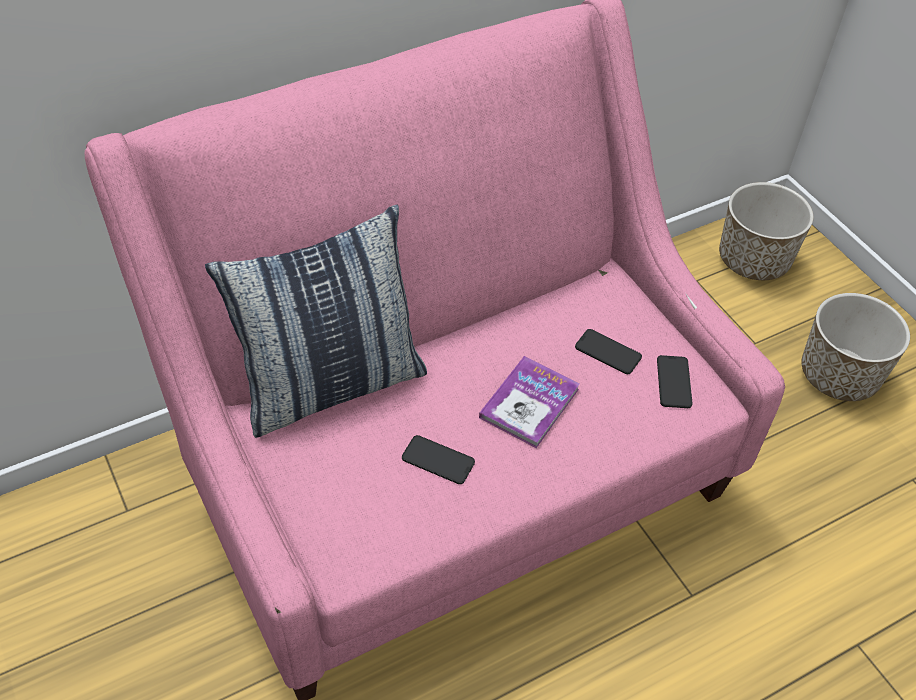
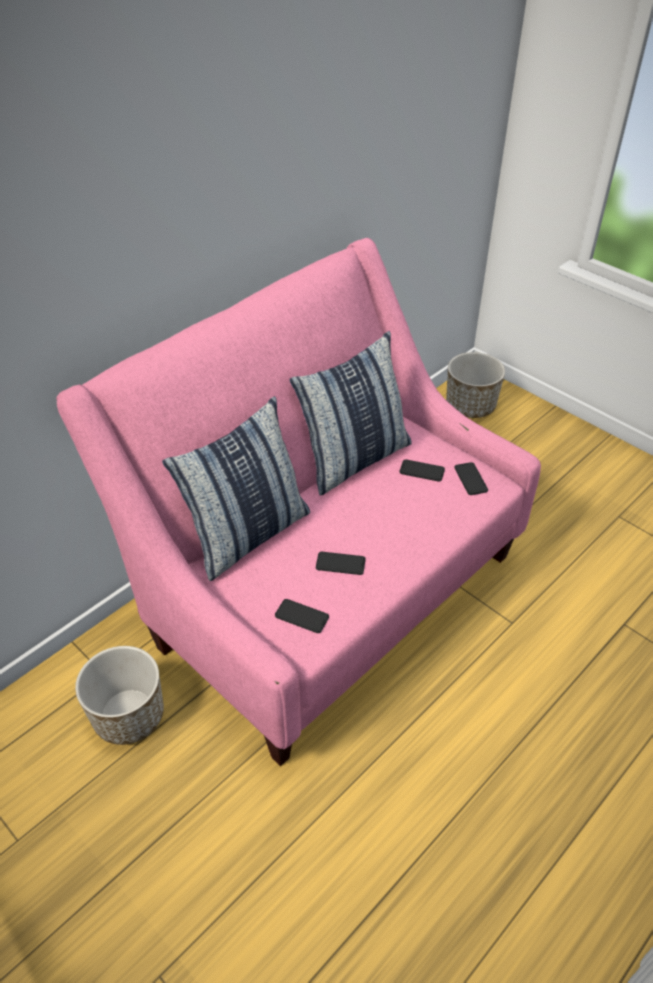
camera: 15 degrees left, 5 degrees down
(355, 522) = (302, 616): none -> phone
(520, 311) = (354, 459): none -> pillow
(529, 403) = (385, 514): book -> none
(839, 375) = (550, 464): planter -> planter (129, 716)

